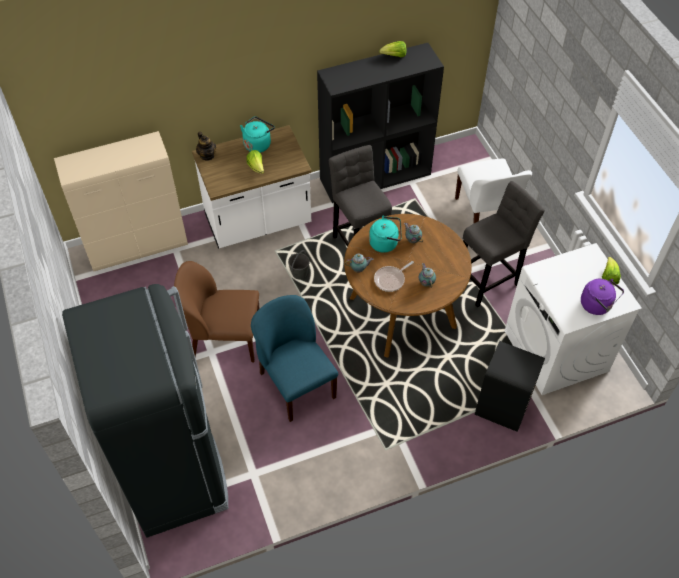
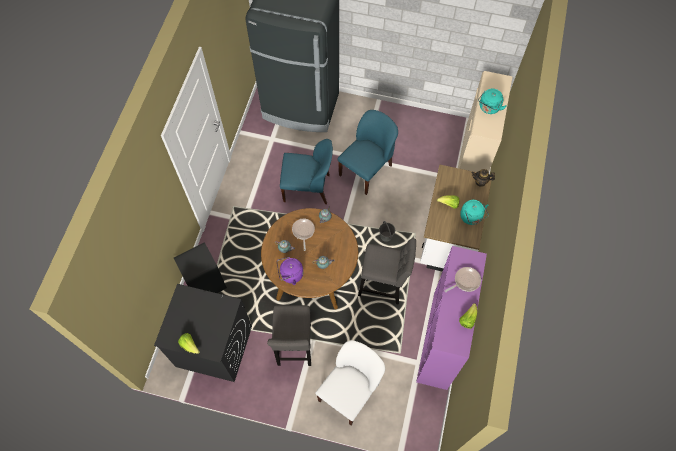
camera: 125 degrees right, 10 degrees up
(225, 339) = (366, 170): brown chair -> blue chair
(359, 72) = (465, 281): none -> frying pan
(375, 176) = (440, 341): black bookcase -> purple bookcase
(385, 243) = (333, 248): turquoise kettle -> turquoise kettle (489, 108)
(485, 215) = (350, 391): white chair -> white chair turned 105 degrees clockwise
(556, 351) = (213, 346): white washing machine -> black washing machine
(597, 305) = (178, 319): purple kettle -> purple kettle (290, 275)

